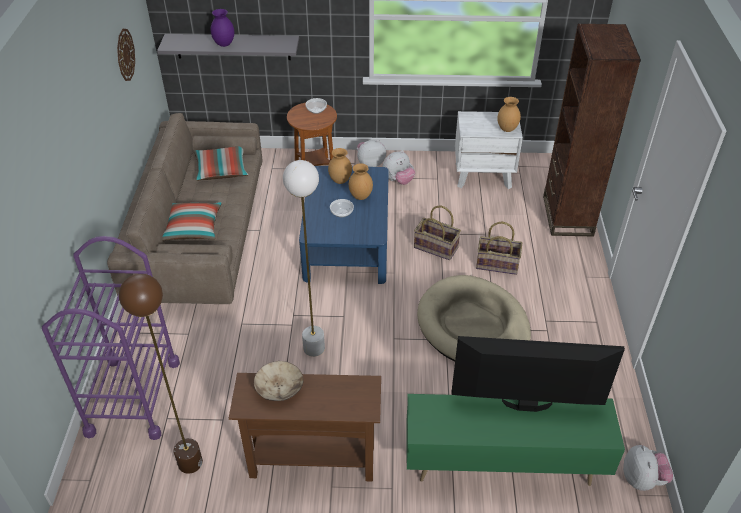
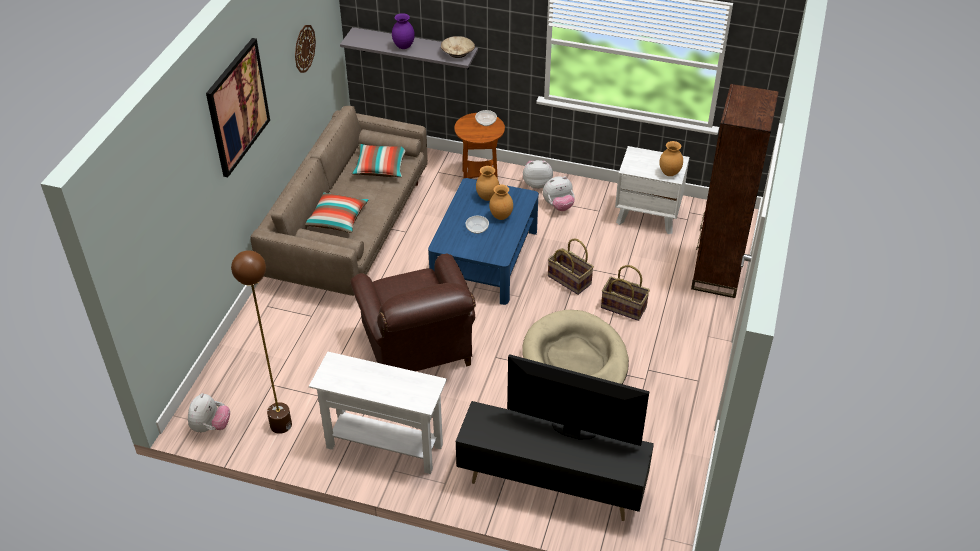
camera: 15 degrees right, 0 degrees up
(72, 117) = (237, 107): none -> picture
(133, 397) = (249, 361): purple cart -> none
(279, 388) = (357, 371): beige bowl -> beige bowl (458, 53)
(312, 461) = (384, 446): brown console table -> white console table
(314, 348) = (419, 351): white floor lamp -> brown armchair
(502, 464) = (551, 486): green tv stand -> black tv stand
(642, 479) = (675, 526): plush toy -> plush toy (211, 426)

